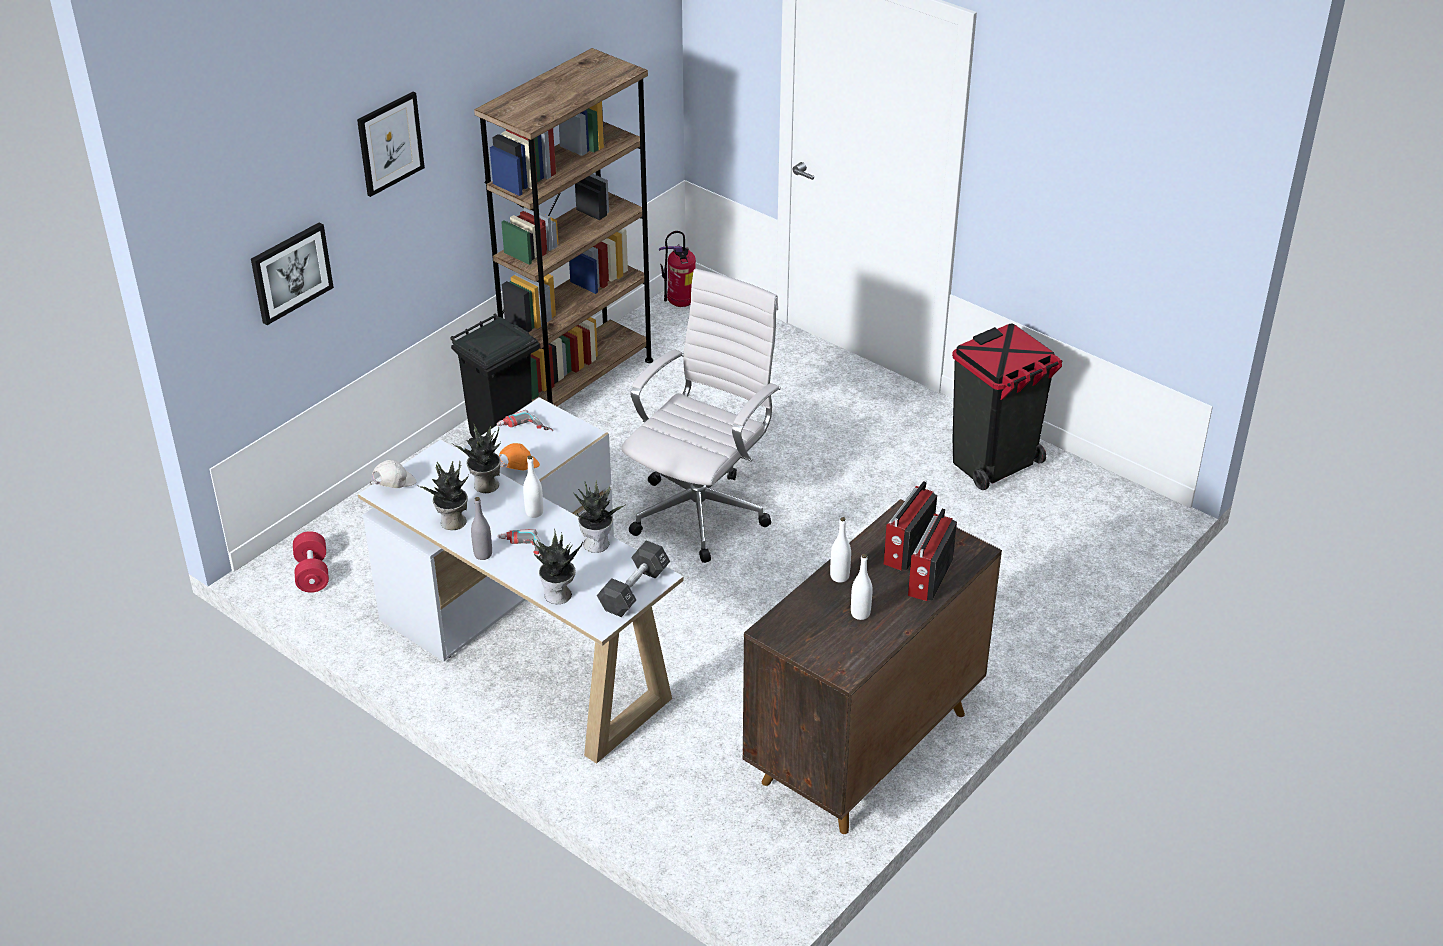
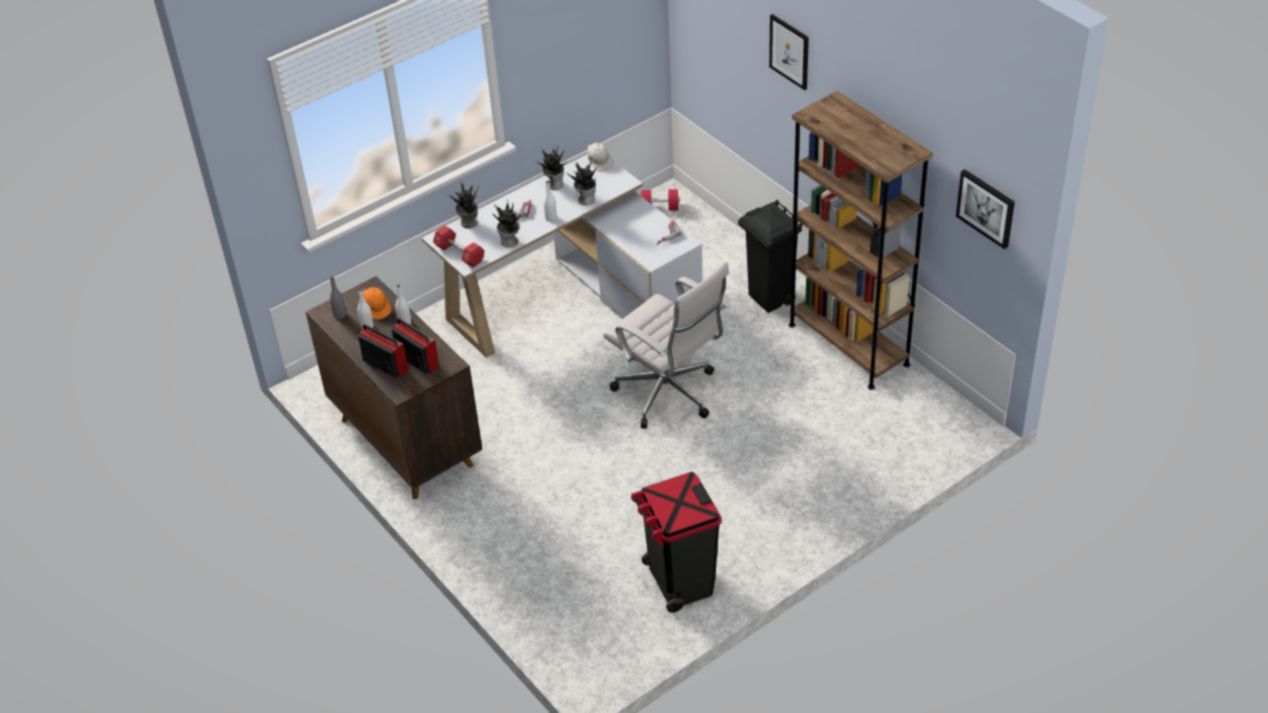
camera: 105 degrees right, 5 degrees up
(290, 272) = (723, 55): picture -> picture (986, 208)
(483, 554) = (519, 195): grey bottle -> grey bottle (340, 315)
(518, 468) = (623, 229): orange cap -> orange cap (377, 308)
(634, 590) = (459, 254): black dumbbell -> red dumbbell
(680, 304) = (954, 415): fire extinguisher -> none

